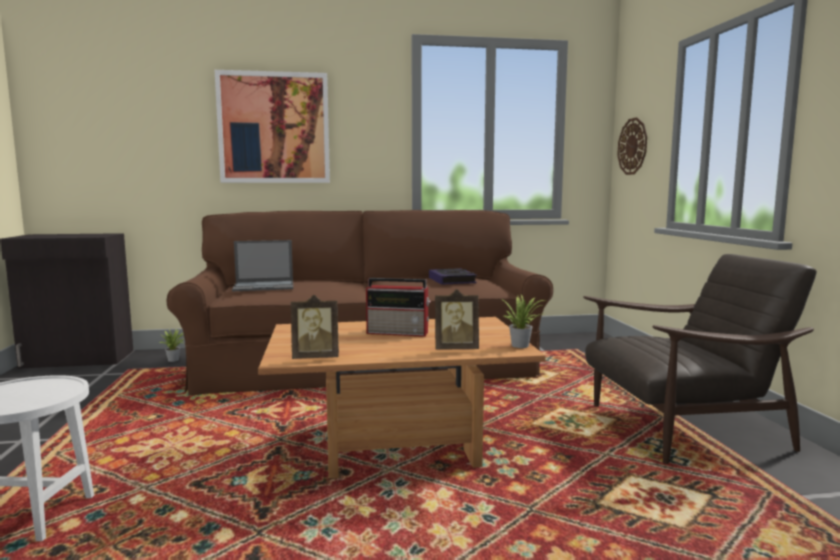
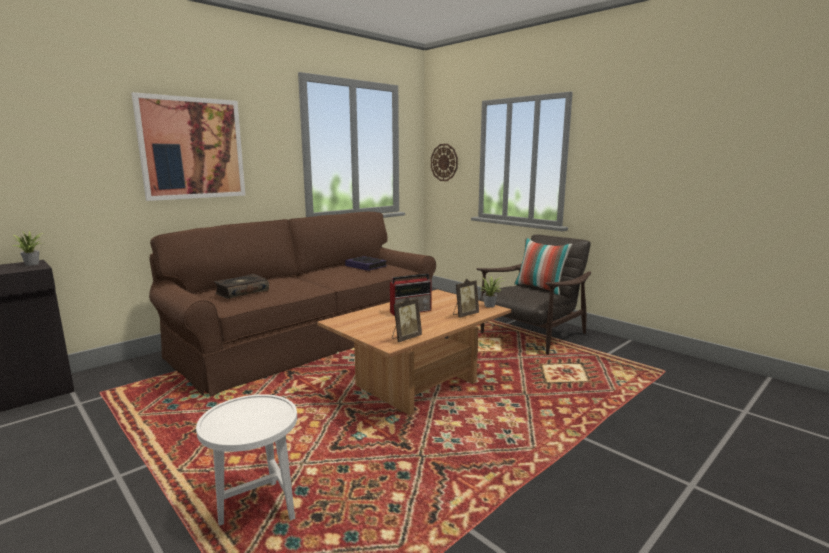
camera: 35 degrees left, 5 degrees up
(175, 360) = (133, 373): potted plant -> potted plant (34, 264)
(264, 286) = (241, 292): laptop -> book
(707, 347) = (540, 288): none -> pillow

